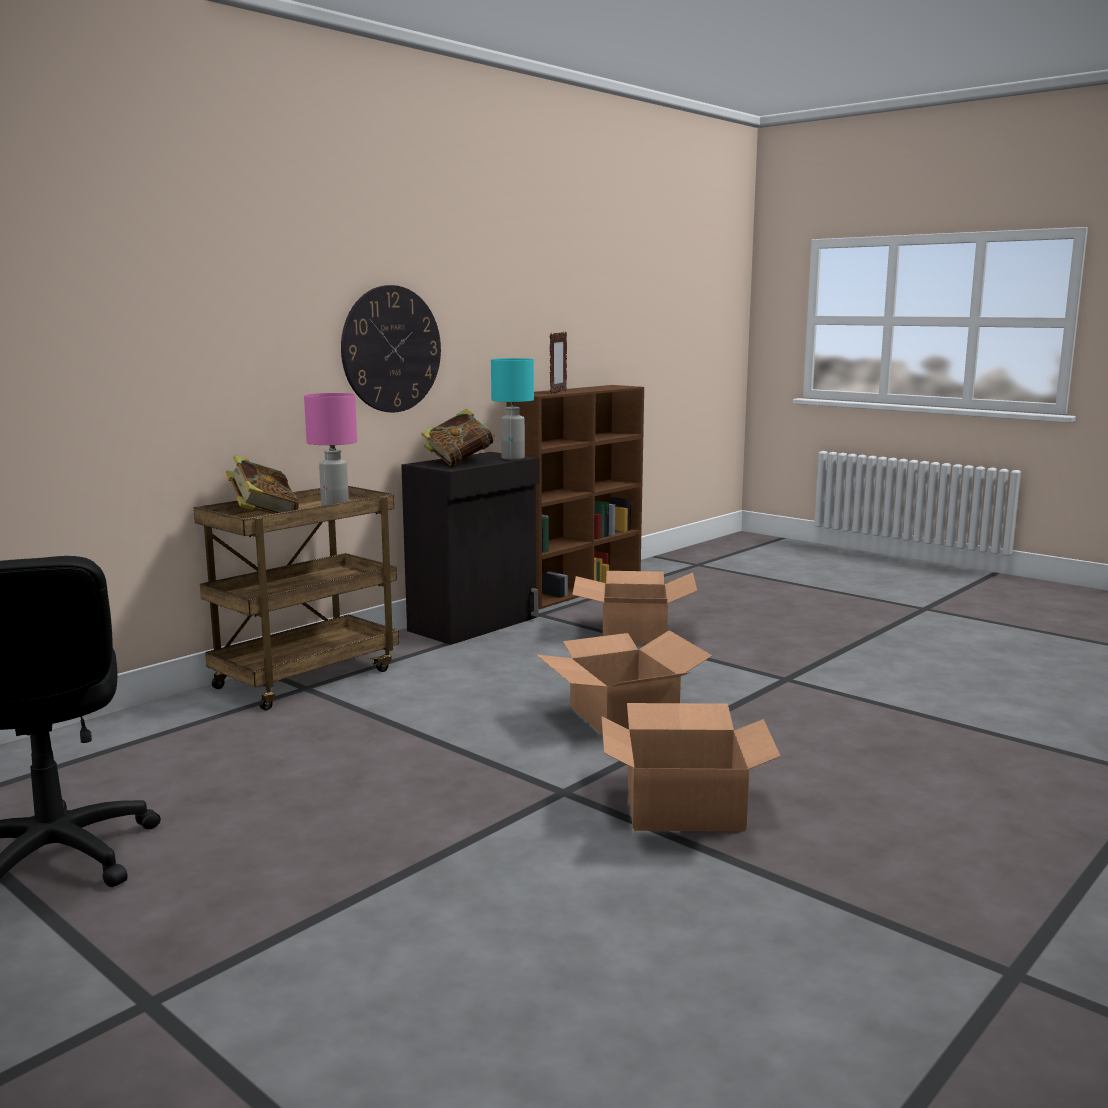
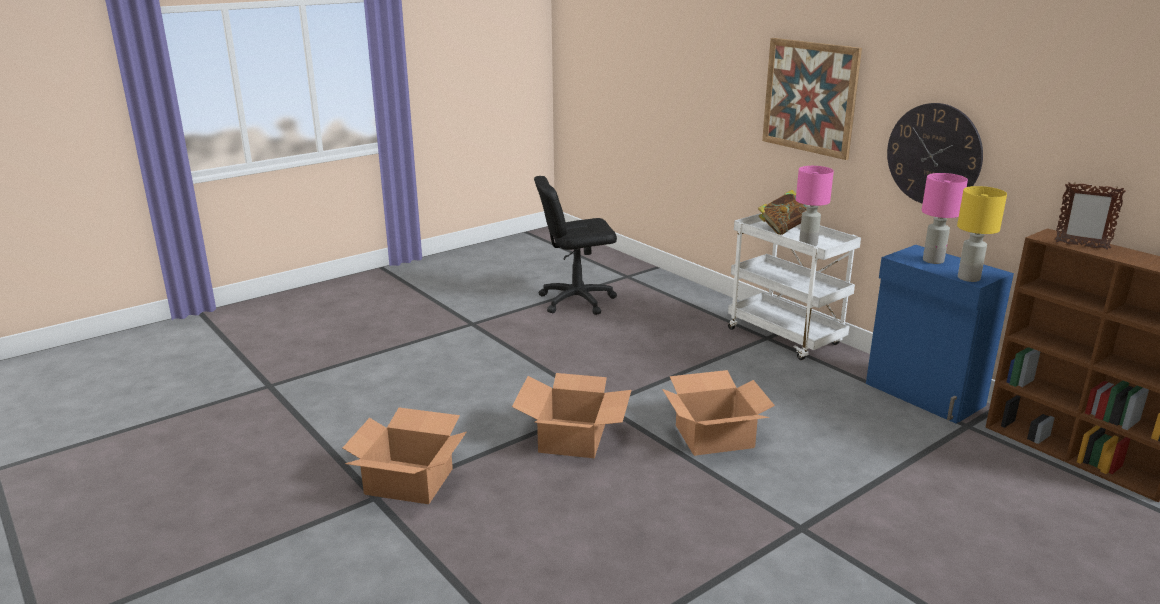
camera: 100 degrees right, 10 degrees up
(214, 305) = (810, 97): none -> picture
(307, 677) = (786, 337): brown cart -> white cart
(459, 462) = (933, 260): book -> pink table lamp
(475, 624) = (924, 395): black cabinet -> blue cabinet
(513, 458) = (968, 278): turquoise table lamp -> yellow table lamp
(633, 633) = (923, 467): cardboard box -> cardboard box (409, 481)

